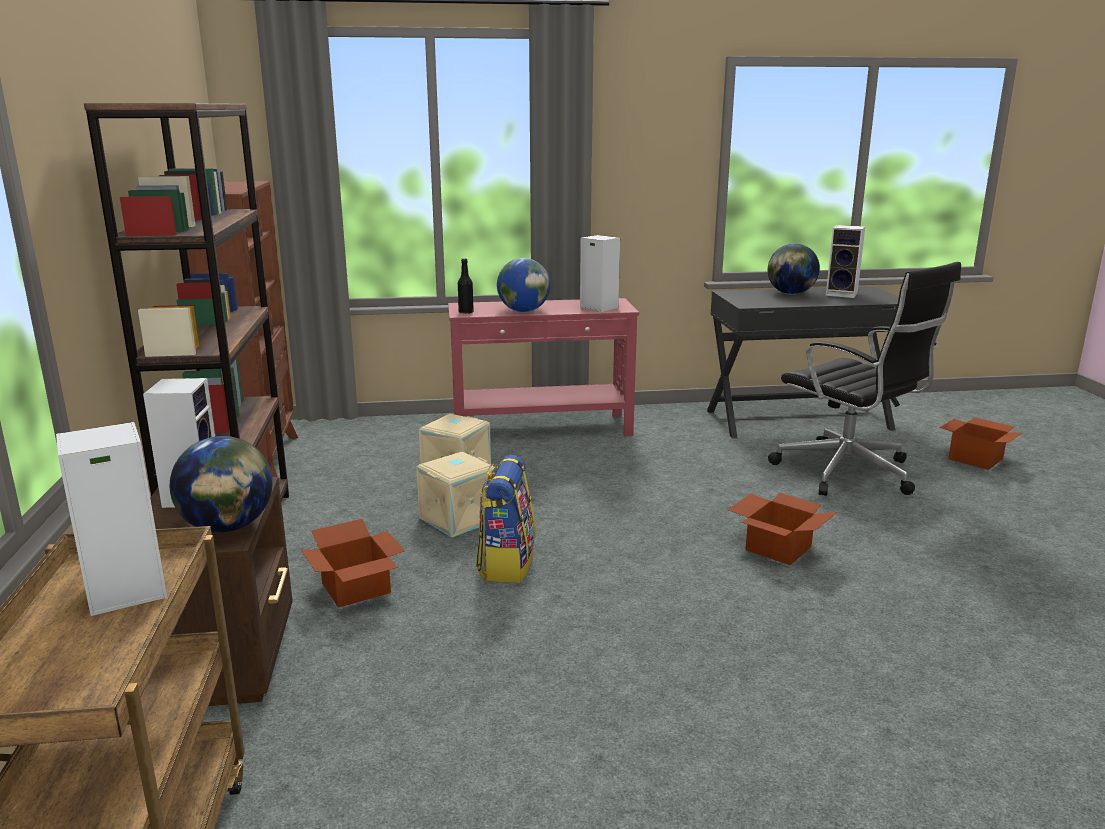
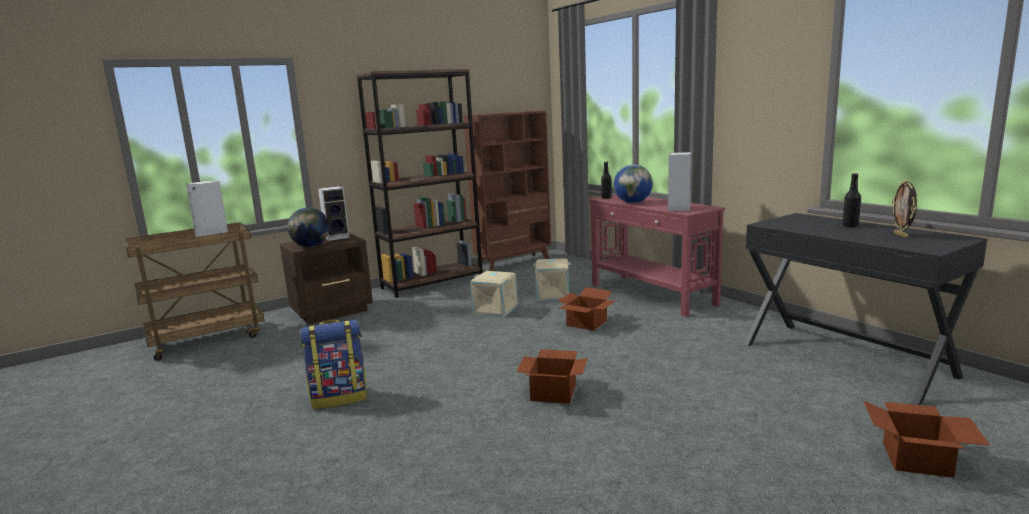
camera: 65 degrees right, 5 degrees down
(355, 589) = (403, 312): cardboard box -> cardboard box (585, 323)
(506, 564) = (454, 331): backpack -> backpack (340, 397)
(790, 293) = (850, 225): globe -> black bottle
(843, 294) = (901, 235): speaker -> picture frame
(849, 473) = (746, 398): black office chair -> none

